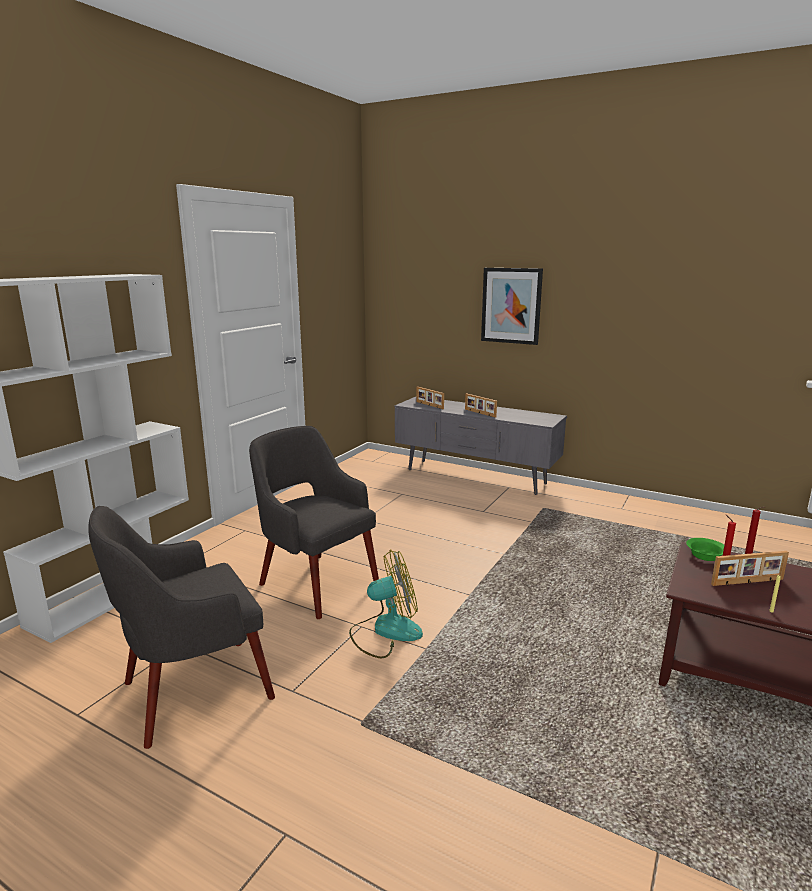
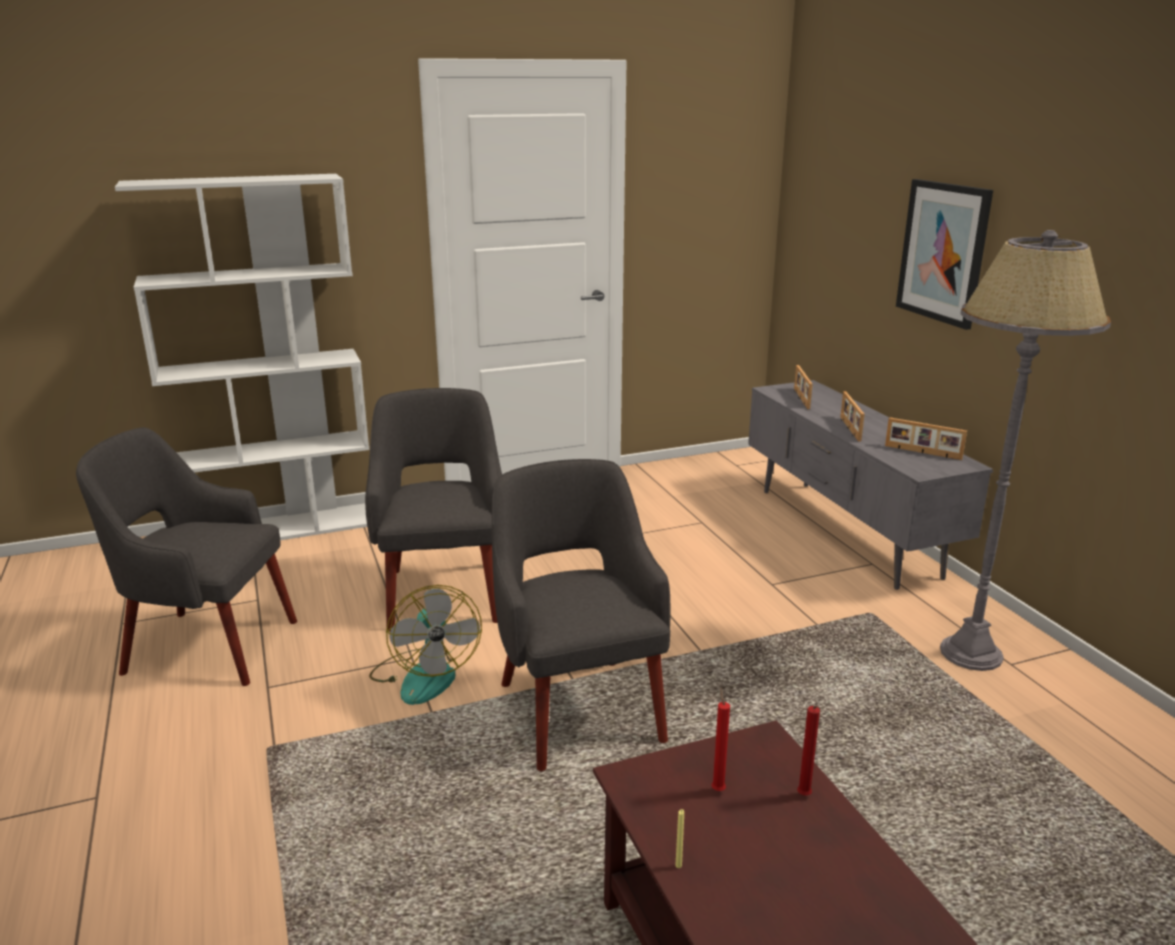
camera: 40 degrees right, 5 degrees up
(385, 631) = (424, 675): fan -> fan turned 45 degrees clockwise
(497, 607) = (578, 709): none -> grey armchair
(603, 510) = (971, 654): none -> grey floor lamp
(704, 556) = (761, 754): green bowl -> none
(748, 582) = (739, 817): picture frame -> picture frame (922, 452)

